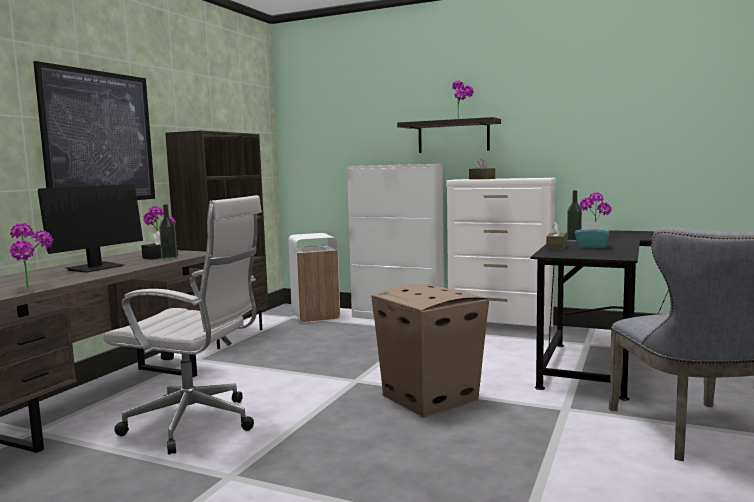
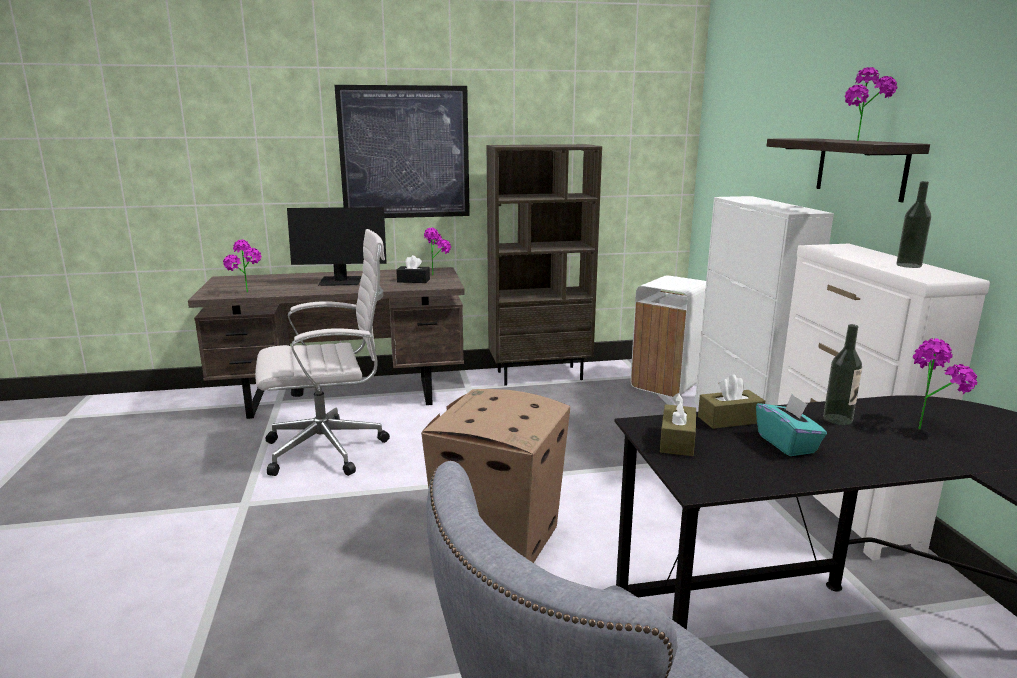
camera: 55 degrees right, 10 degrees up
(169, 258) = (406, 285): bottle -> bottle (908, 265)
(197, 424) = (331, 449): white office chair -> white office chair turned 90 degrees counterclockwise
(482, 179) = (858, 253): brown tissue box -> brown tissue box (677, 441)

